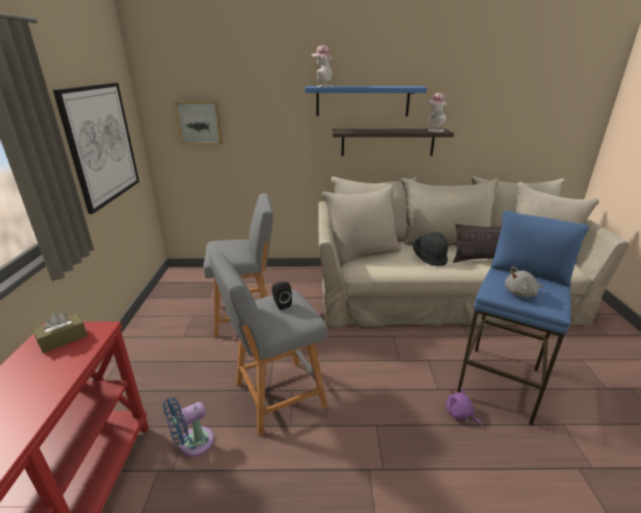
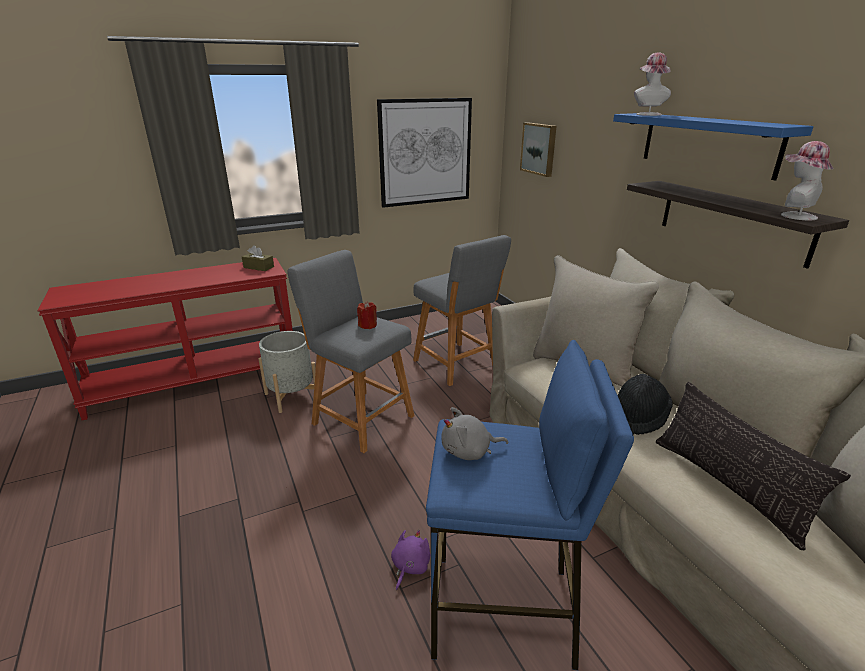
camera: 65 degrees right, 0 degrees up
(192, 443) = (291, 396): blue fan -> grey planter
(281, 304) = (368, 325): black speaker -> red candle
(521, 294) = (469, 451): grey plush toy -> grey plush toy turned 60 degrees counterclockwise

